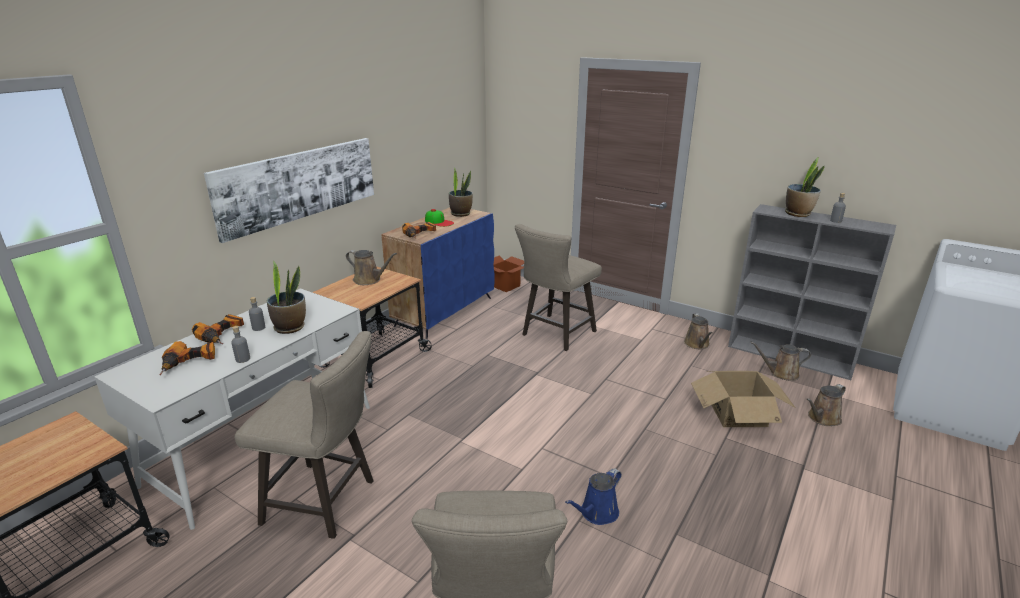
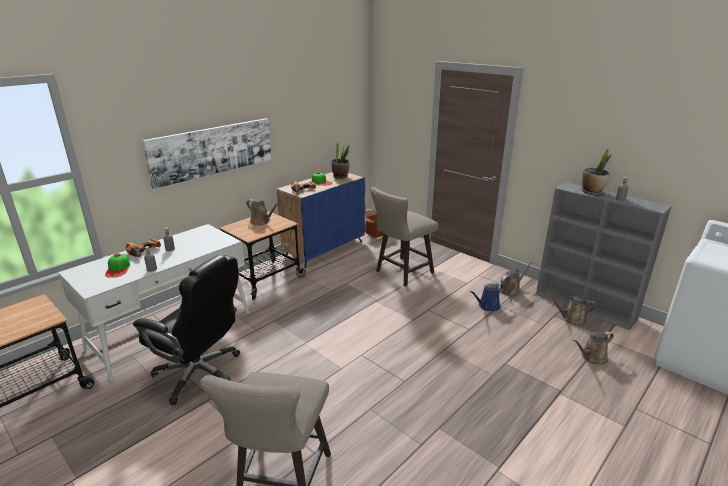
camera: 10 degrees right, 0 degrees up
(190, 363) = (118, 269): power drill -> cap
(290, 327) = (190, 250): potted plant -> none
(327, 502) = (200, 374): beige stool -> black office chair
(597, 513) = (385, 406): blue watering can -> blue watering can (487, 306)
(697, 344) = (511, 290): brown watering can -> brown watering can turned 135 degrees counterclockwise
(738, 413) = (523, 346): cardboard box -> none

